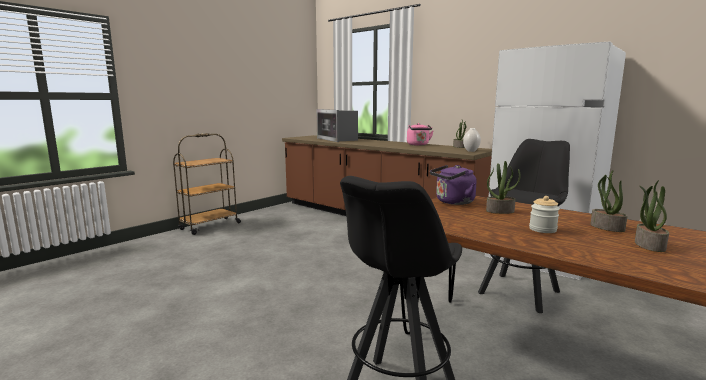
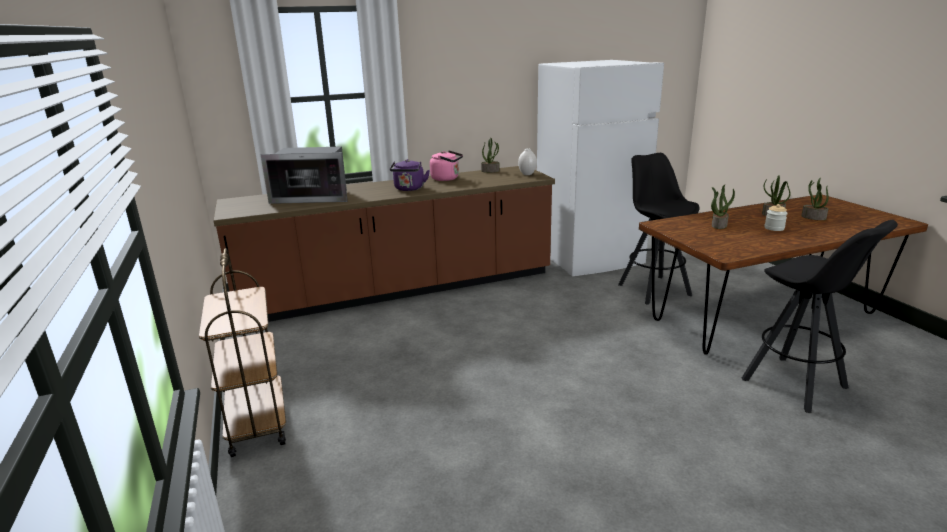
camera: 60 degrees left, 10 degrees up
(453, 202) = (681, 230): purple kettle -> purple kettle (409, 189)

